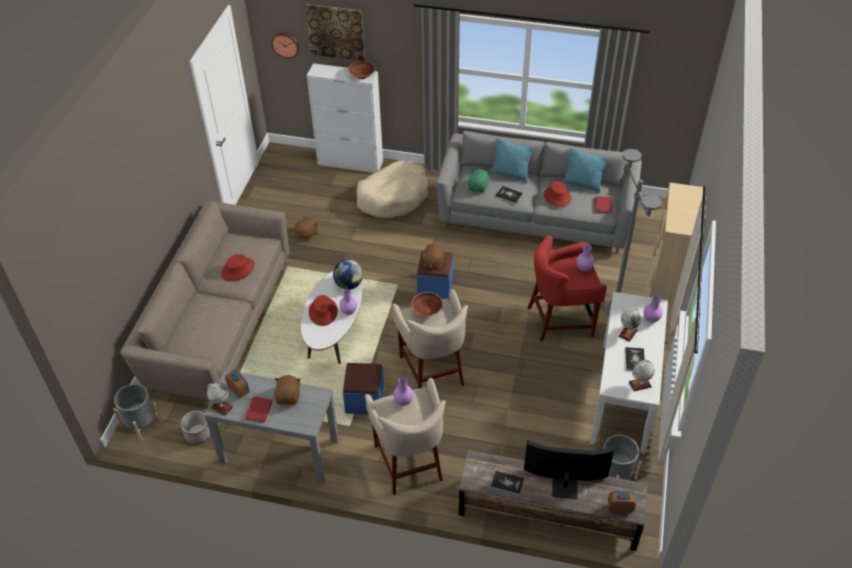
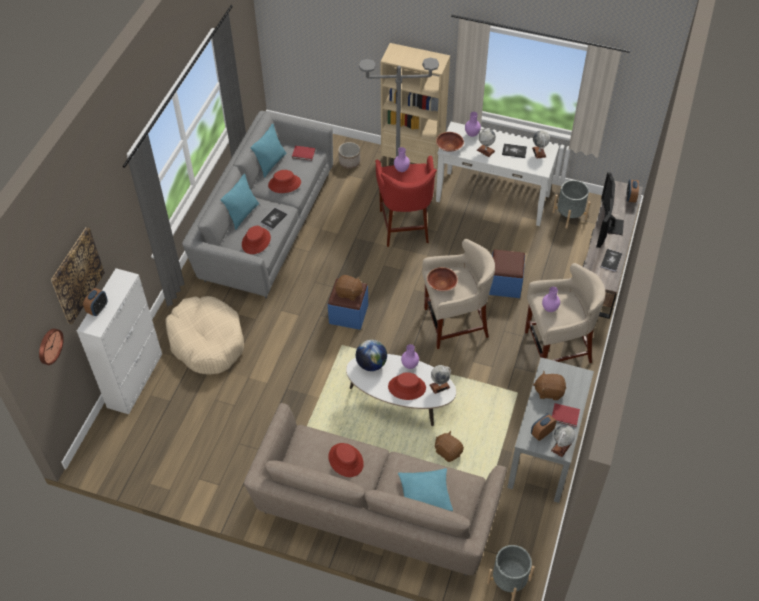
camera: 85 degrees left, 5 degrees up
(198, 434) = (524, 524): planter -> planter (349, 162)
(199, 325) = (425, 495): none -> turquoise pillow
(307, 234) = (249, 426): brown plush toy -> brown plush toy (448, 451)
(325, 336) = (439, 386): none -> globe
(334, 69) = (98, 309): none -> alarm clock
(362, 75) = (120, 282): brown bowl -> brown bowl (449, 147)
(364, 399) = (487, 379): blue ottoman -> blue ottoman (505, 284)
(478, 187) = (256, 241): green plush toy -> red hat

